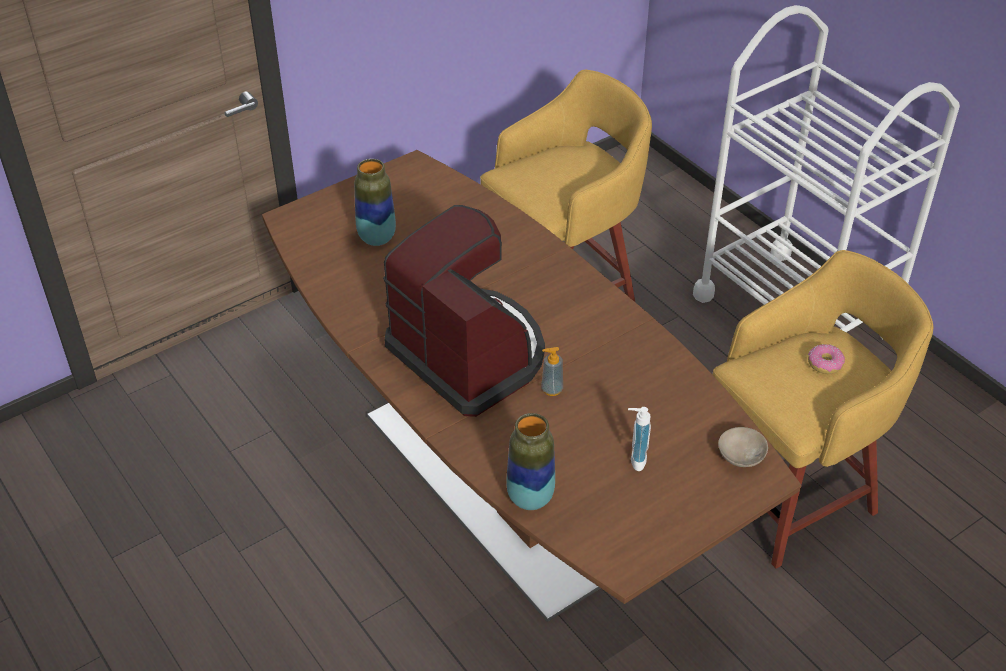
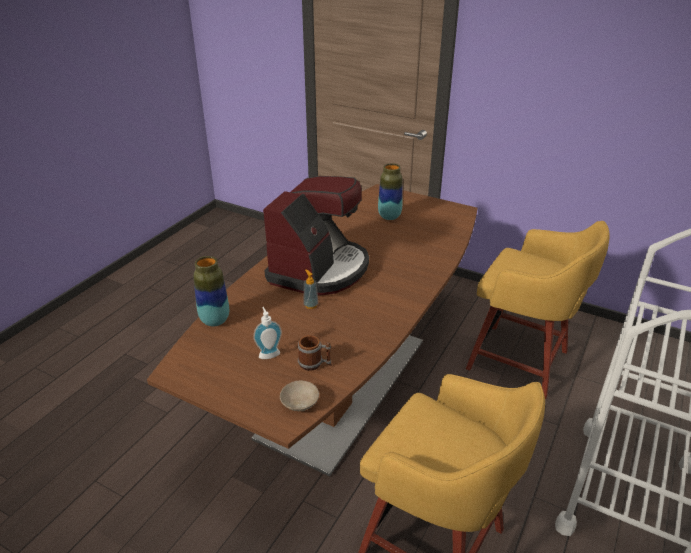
camera: 65 degrees right, 10 degrees down
(677, 422) = (315, 364): none -> mug
(825, 364) = (460, 447): donut -> none

